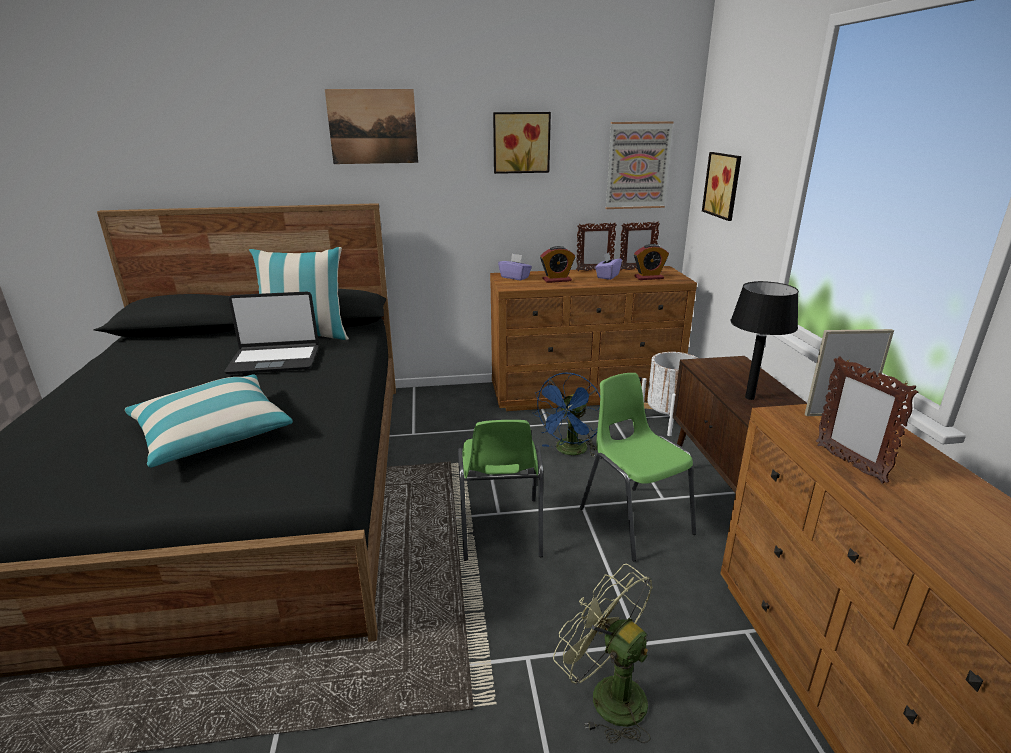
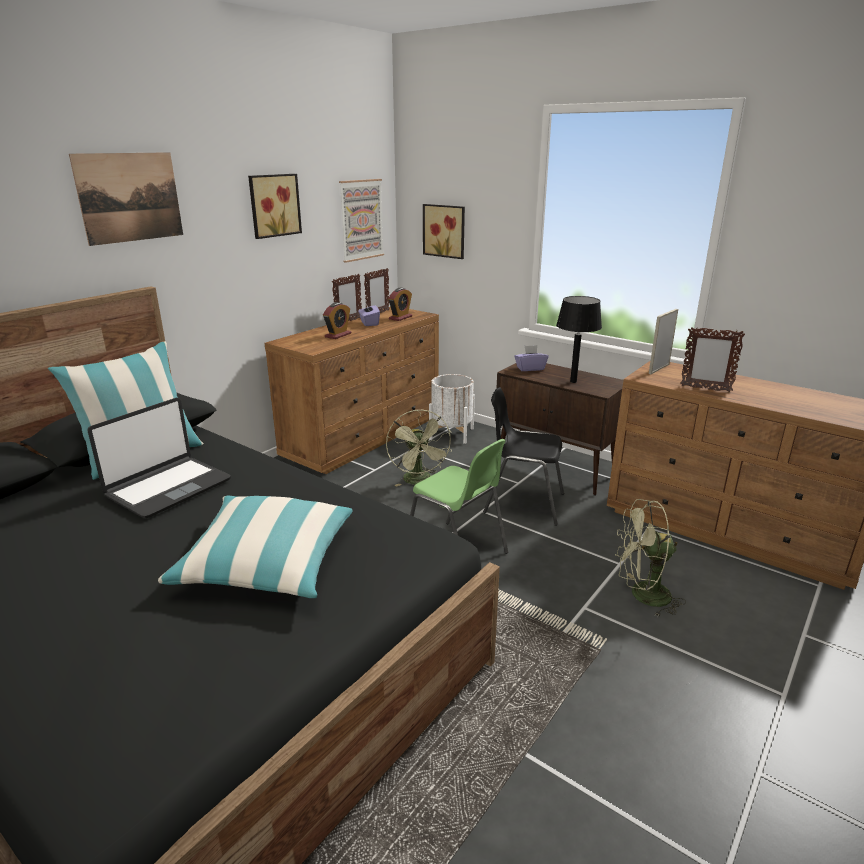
camera: 45 degrees left, 0 degrees up
(515, 277) = (297, 341): purple tissue box -> purple tissue box (530, 368)
(569, 451) = (420, 481): blue fan -> green fan
(634, 520) = (523, 503): green chair -> black chair

